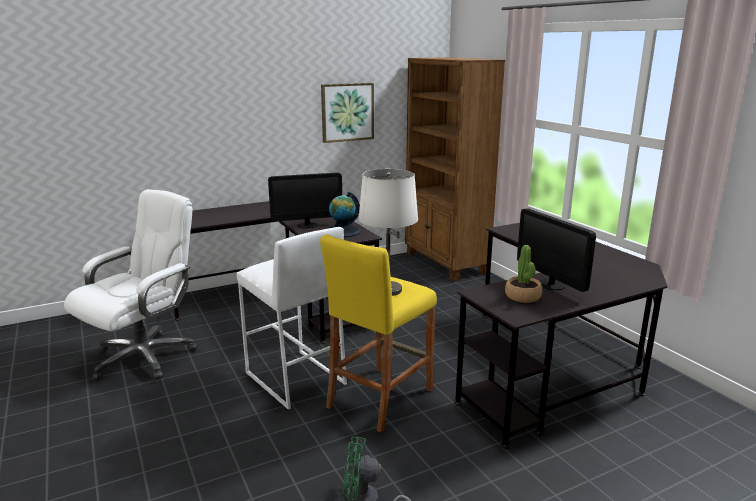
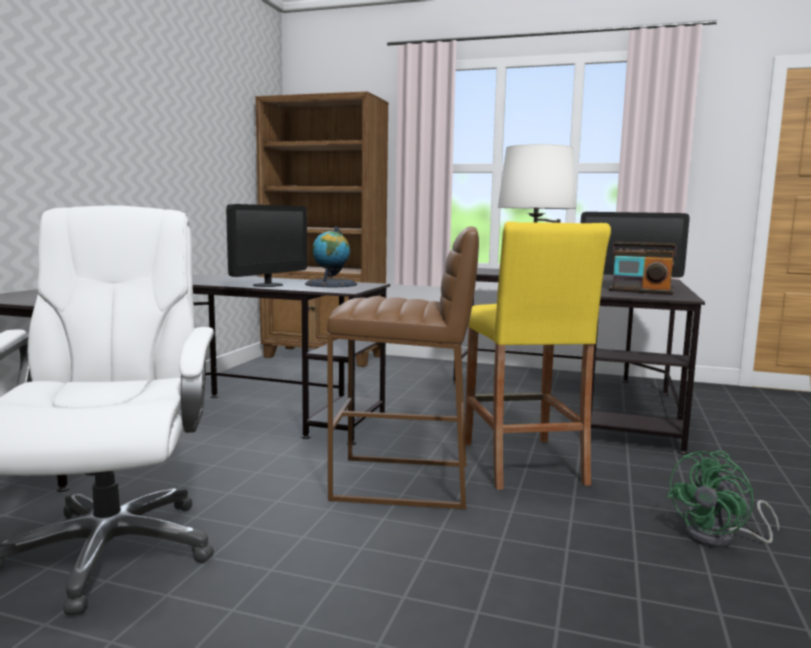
camera: 45 degrees left, 10 degrees down
(295, 379) = (403, 482): white stool -> brown stool
(347, 112) = (203, 154): picture -> none
(523, 296) = (640, 291): potted plant -> radio

